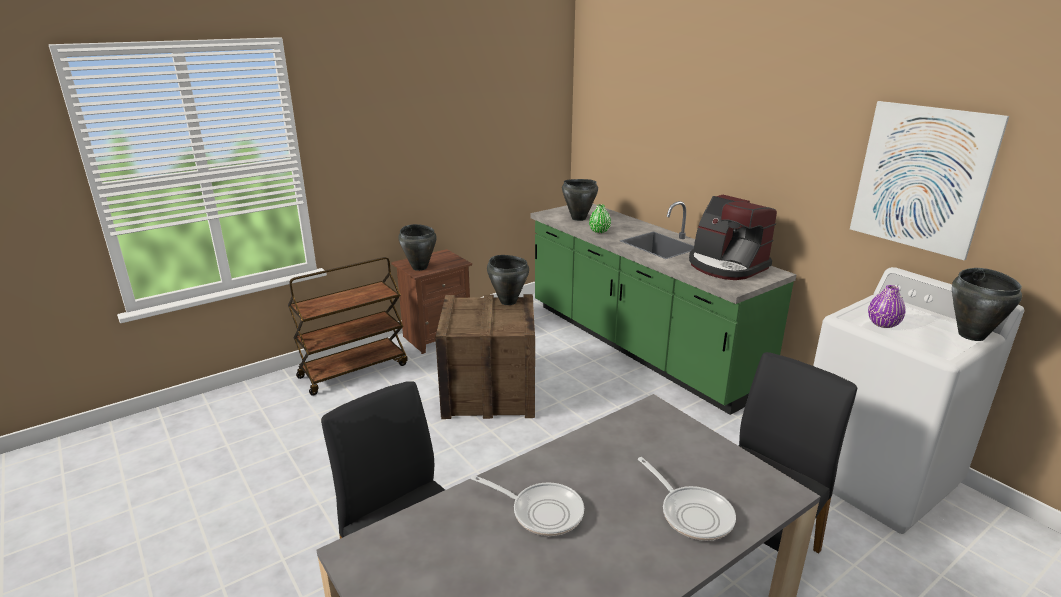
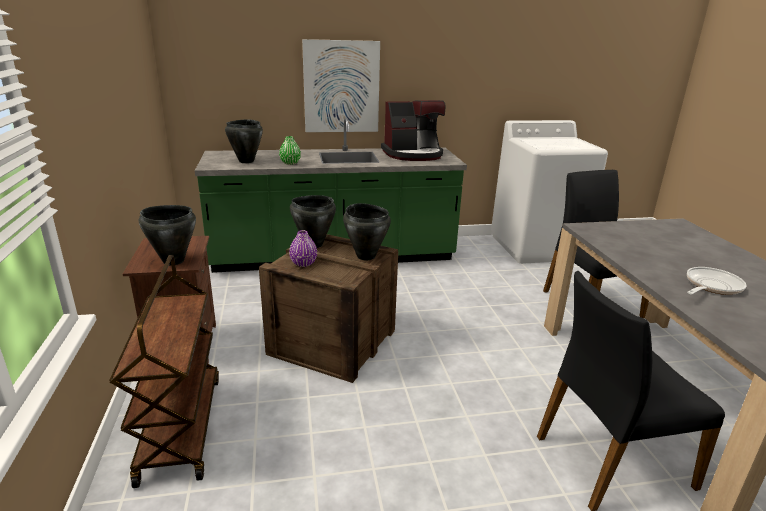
camera: 65 degrees left, 0 degrees up
(692, 513) = (705, 247): frying pan -> none
(883, 324) = (554, 146): purple vase -> purple vase (303, 263)
(921, 178) = (514, 60): picture -> picture (341, 87)
(972, 335) = (575, 139): black cooking pot -> black cooking pot (366, 256)

